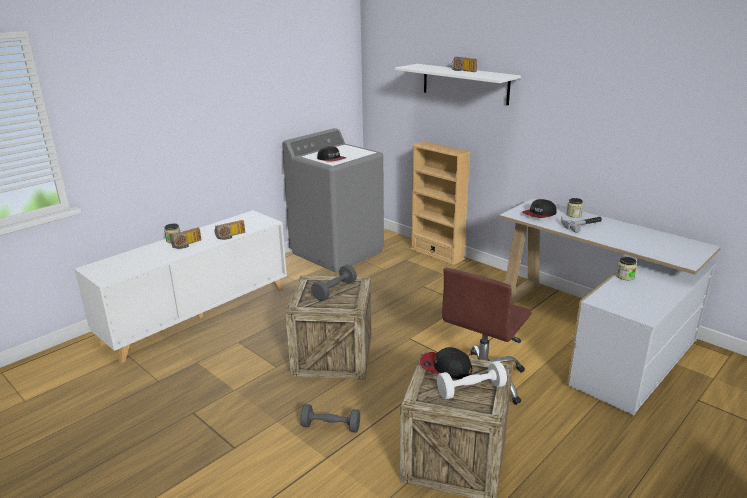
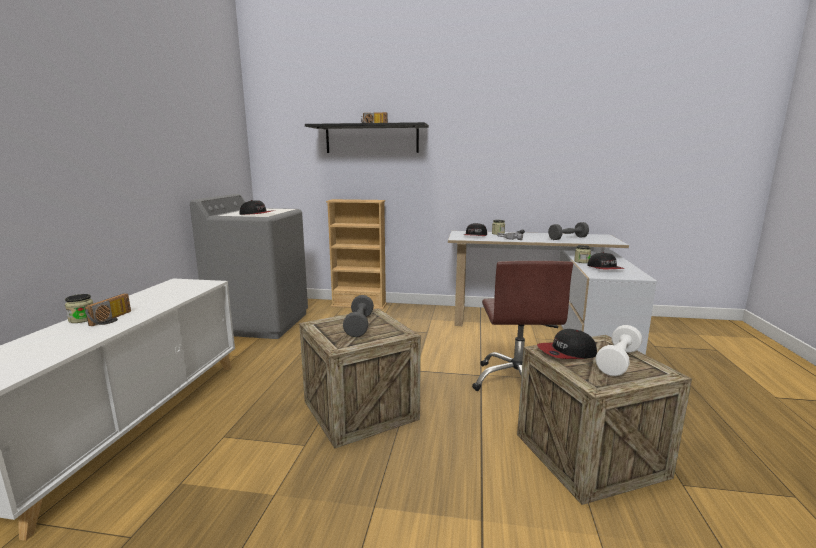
camera: 35 degrees left, 10 degrees down
(231, 236) = (174, 301): radio -> none
(331, 426) = (443, 482): grey dumbbell -> grey dumbbell (568, 238)
(465, 83) = (371, 139): white shelf -> black shelf
(630, 293) = (605, 268): none -> cap

